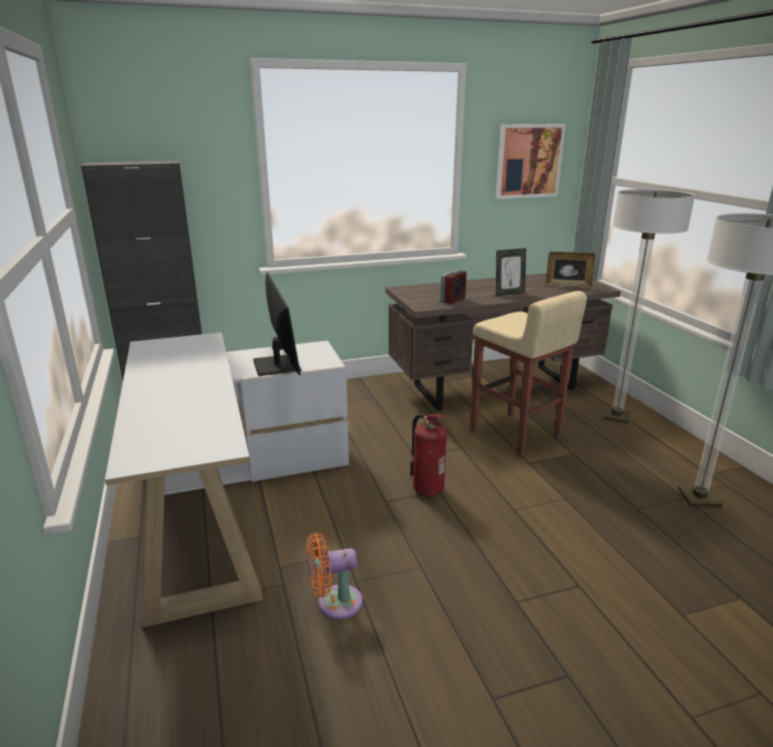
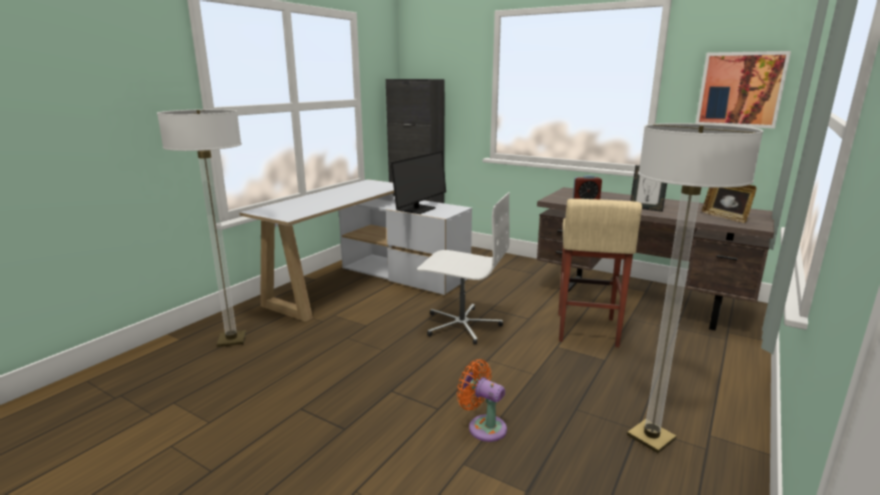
camera: 50 degrees right, 5 degrees down
(335, 603) = (324, 339): orange fan -> orange fan (483, 426)
(427, 488) = (461, 325): fire extinguisher -> white office chair
(616, 416) = (711, 361): floor lamp -> floor lamp (232, 340)

